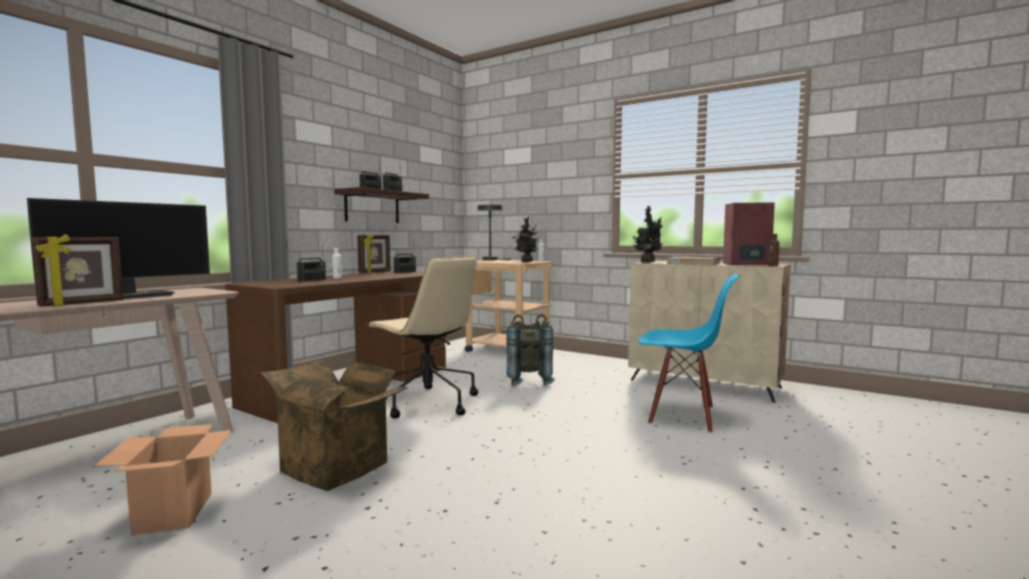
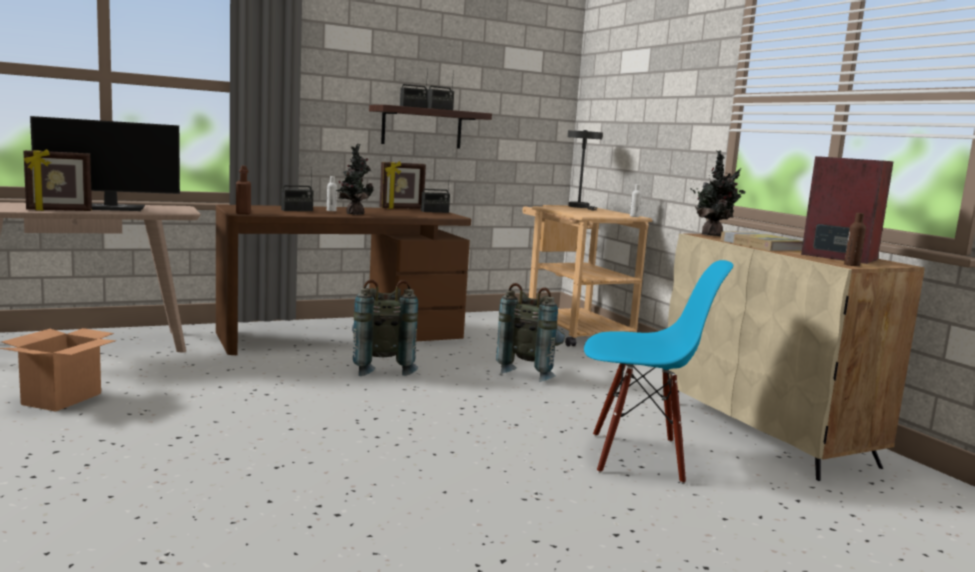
camera: 30 degrees right, 5 degrees up
(281, 286) = (243, 213): none -> brown bottle
(340, 466) = (213, 400): cardboard box -> none
(427, 402) = (381, 368): beige office chair -> grey backpack
(525, 262) = (606, 215): potted plant -> potted plant (353, 213)
(682, 416) = (638, 456): blue chair -> blue chair turned 45 degrees counterclockwise

